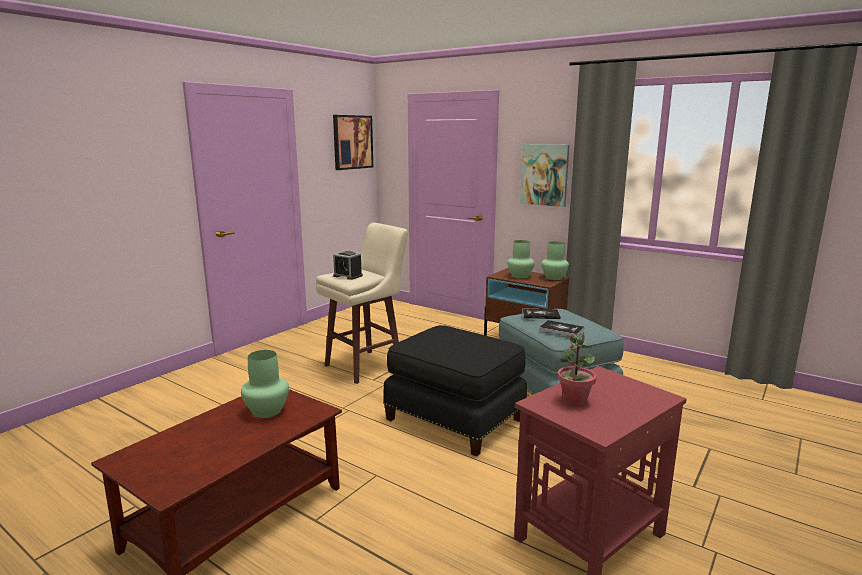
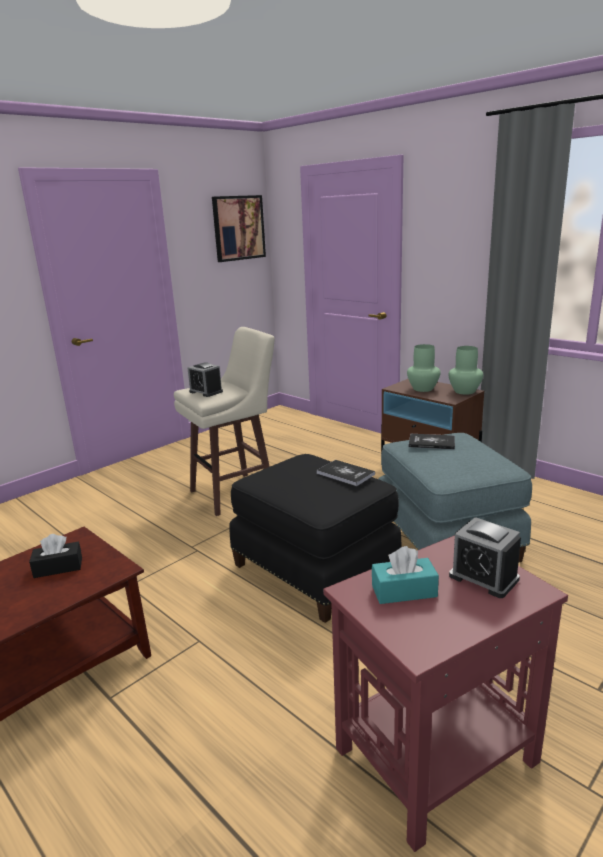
camera: 10 degrees right, 5 degrees up
(266, 411) = (58, 567): green vase -> black tissue box
(544, 174) = (457, 261): picture -> none
(561, 329) = (450, 465): book -> book (345, 474)
(574, 401) = (404, 591): potted plant -> turquoise tissue box
(626, 391) = (483, 577): none -> alarm clock

